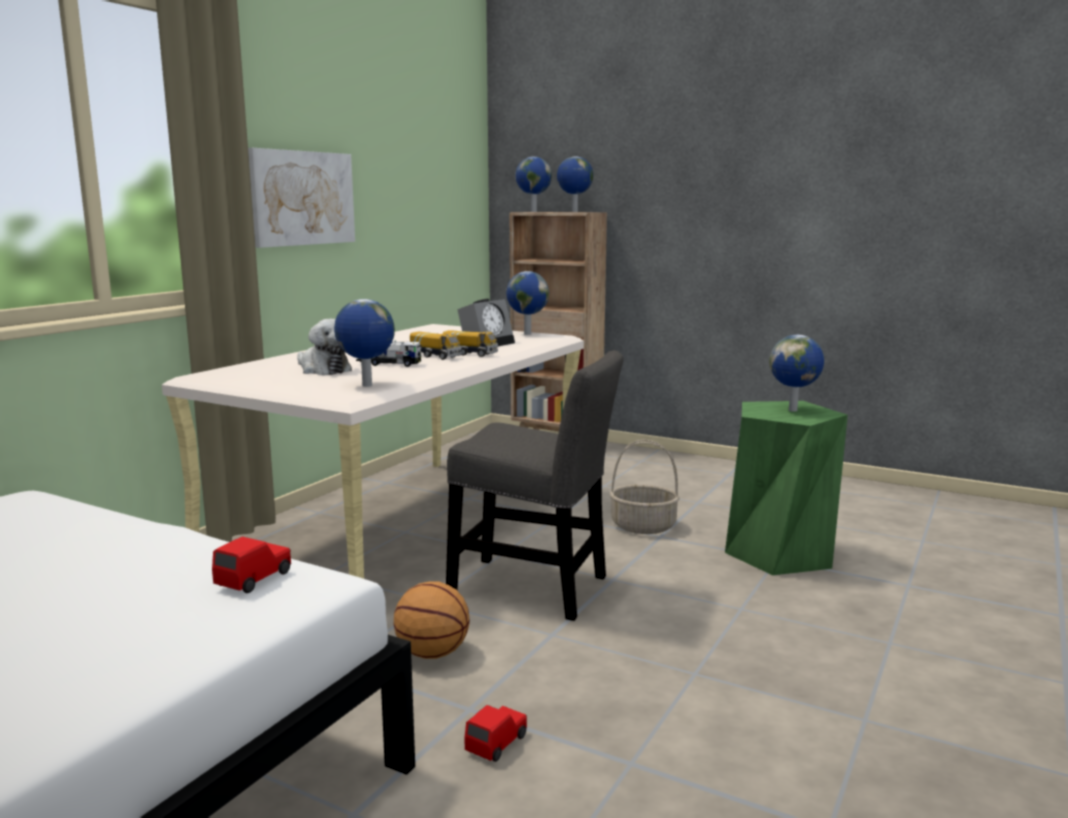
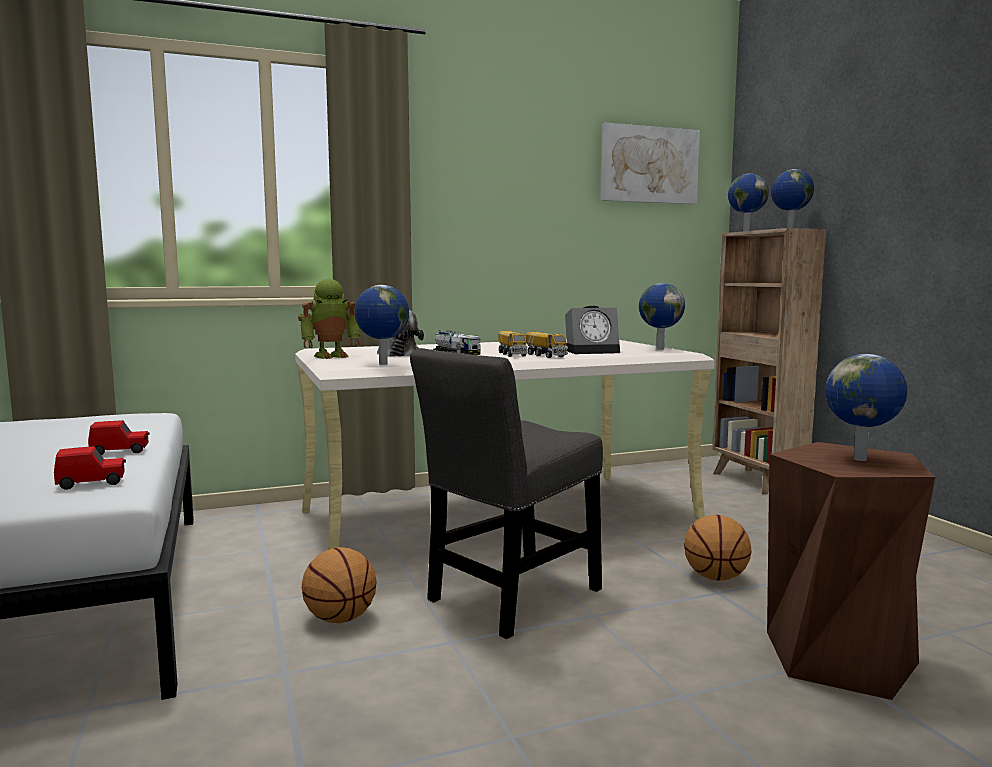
camera: 40 degrees right, 5 degrees down
(264, 383) = (331, 356): none -> toy robot
(301, 198) = (476, 216): picture -> picture (648, 165)
(497, 744) = (250, 710): red toy car -> red toy car (120, 451)
(536, 588) = (510, 598): grey chair -> grey chair turned 75 degrees clockwise
(644, 526) = (716, 578): basket -> basketball
(779, 554) = (839, 657): green stool -> brown stool

